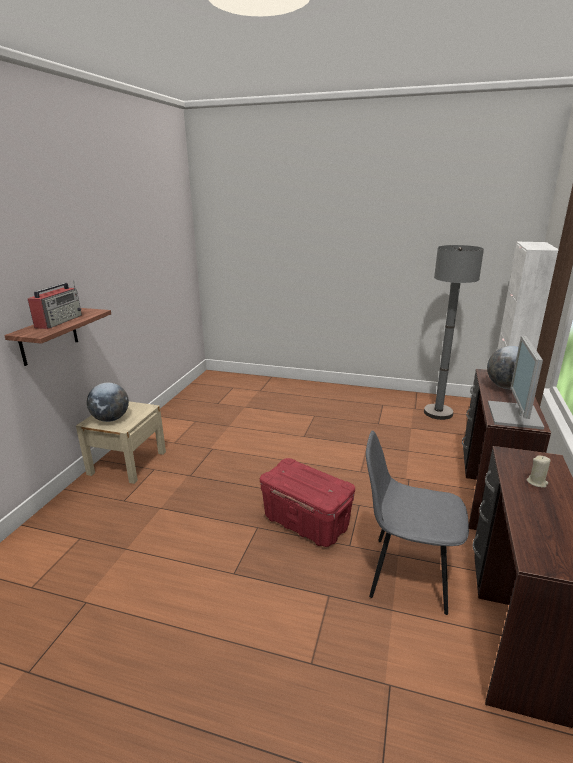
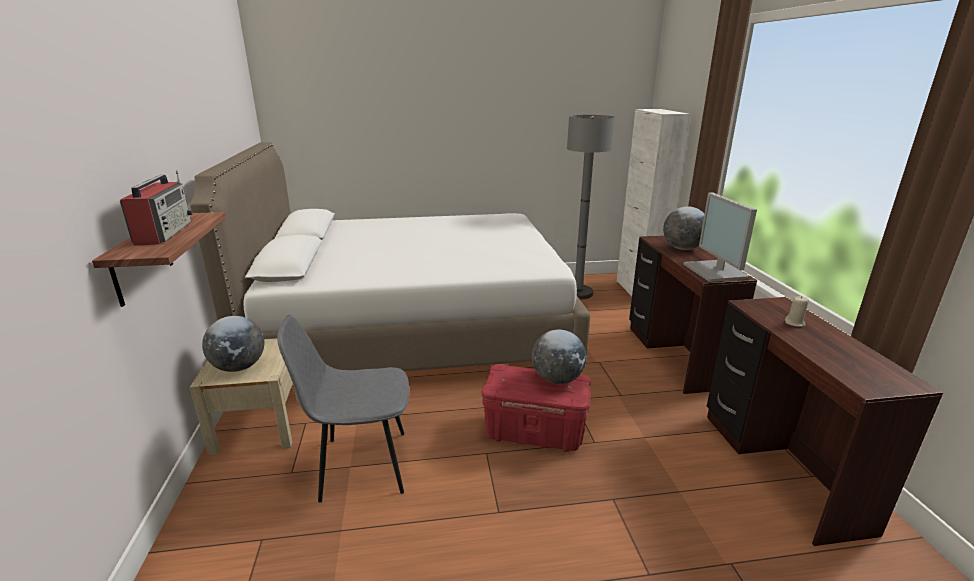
camera: 25 degrees left, 0 degrees up
(275, 417) = (415, 328): none -> white bed
(325, 482) = (557, 379): none -> globe
(406, 573) = (665, 452): grey chair -> grey chair (361, 465)

